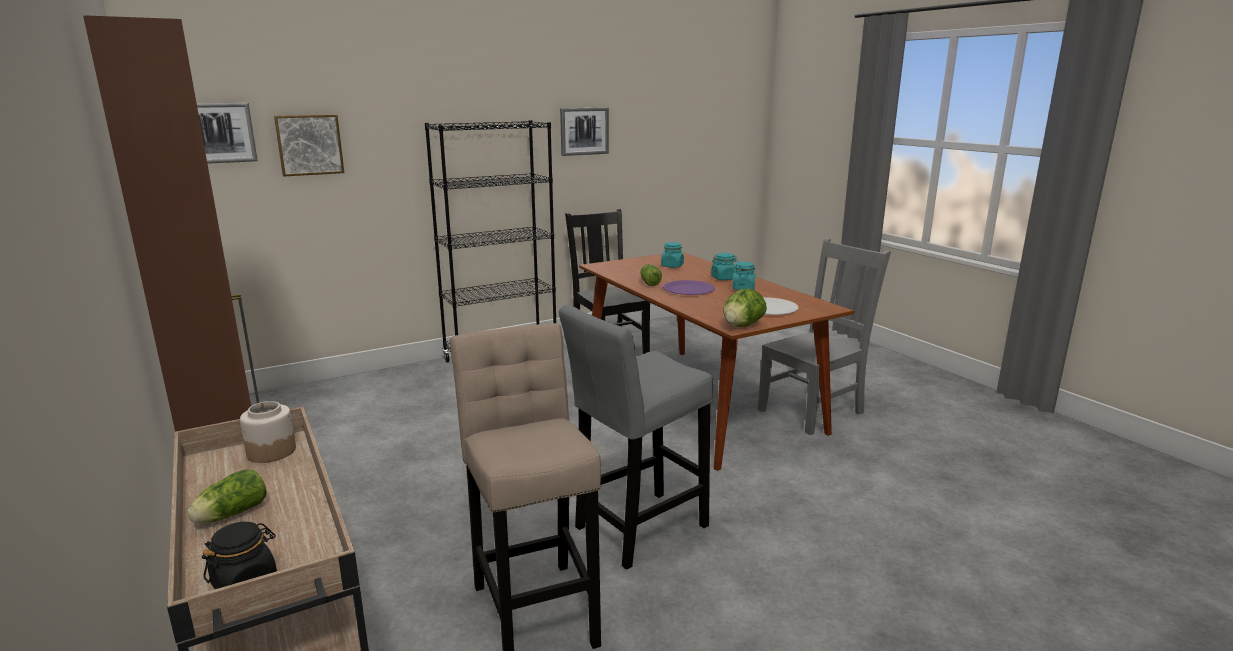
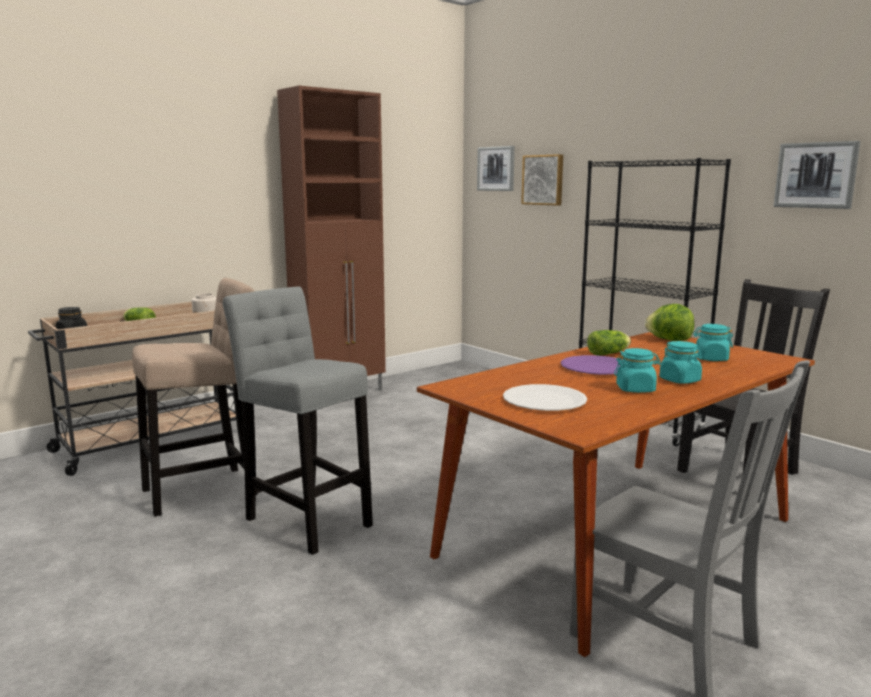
camera: 80 degrees right, 5 degrees down
(742, 326) = (454, 389): lettuce -> lettuce (669, 340)

